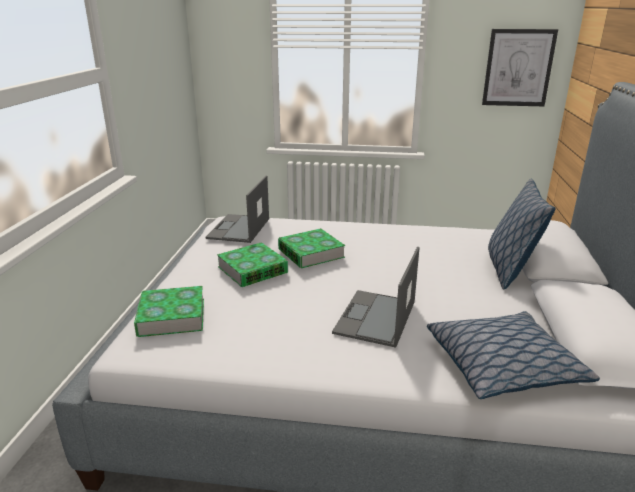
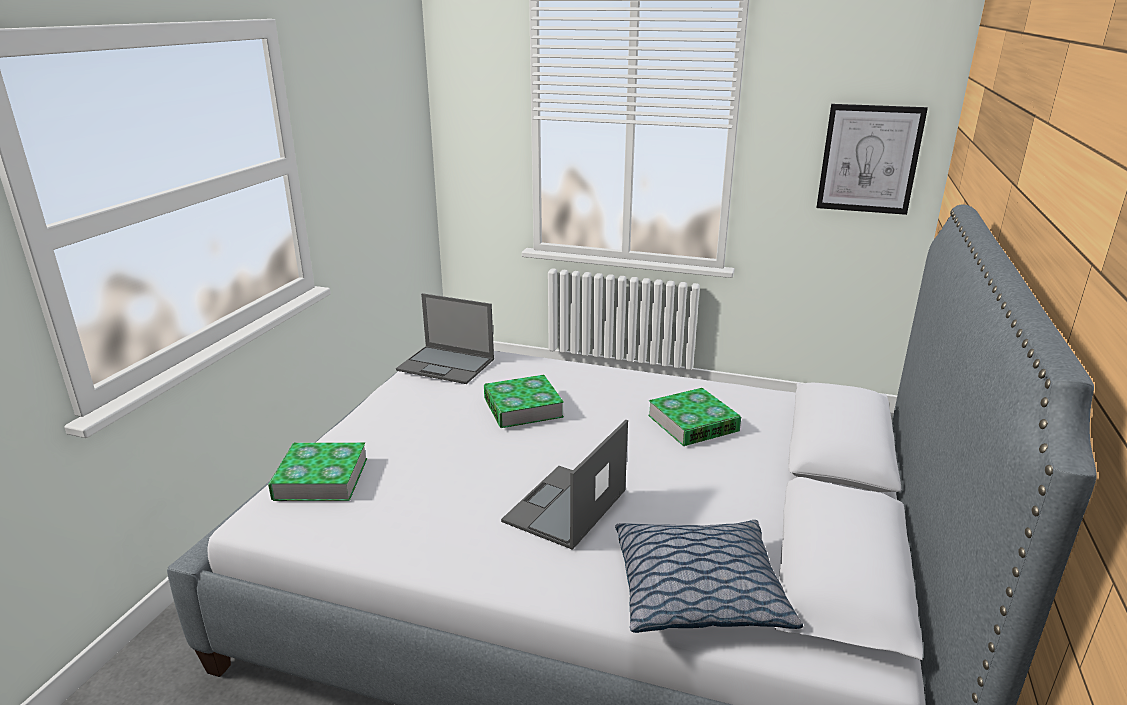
camera: 10 degrees right, 0 degrees up
(239, 229) = (447, 365): laptop -> laptop turned 90 degrees counterclockwise
(252, 270) = (441, 424): book -> book (693, 423)
(509, 270) = (778, 455): pillow -> none

